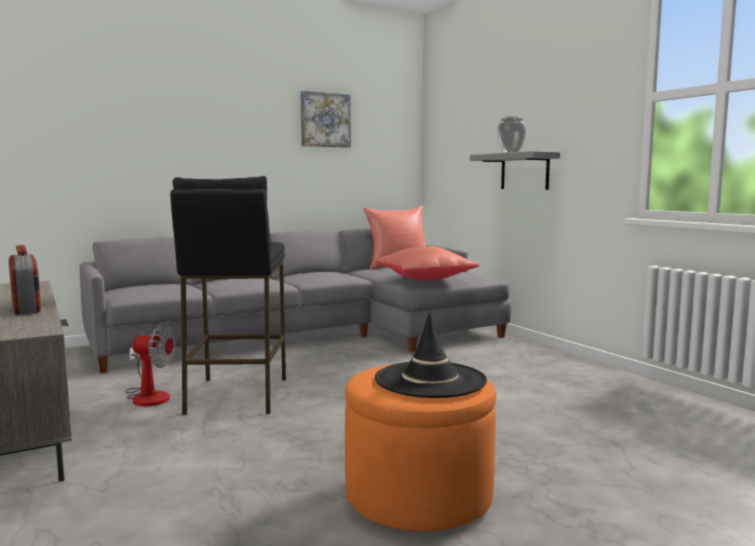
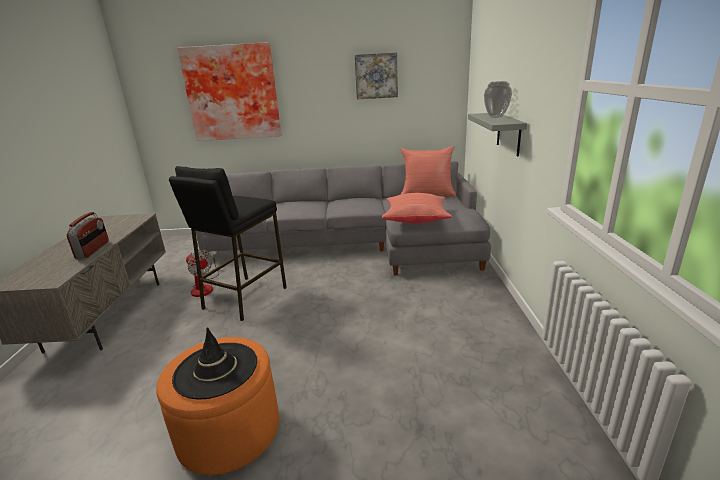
camera: 30 degrees right, 15 degrees up
(129, 122) = (232, 93): none -> picture

